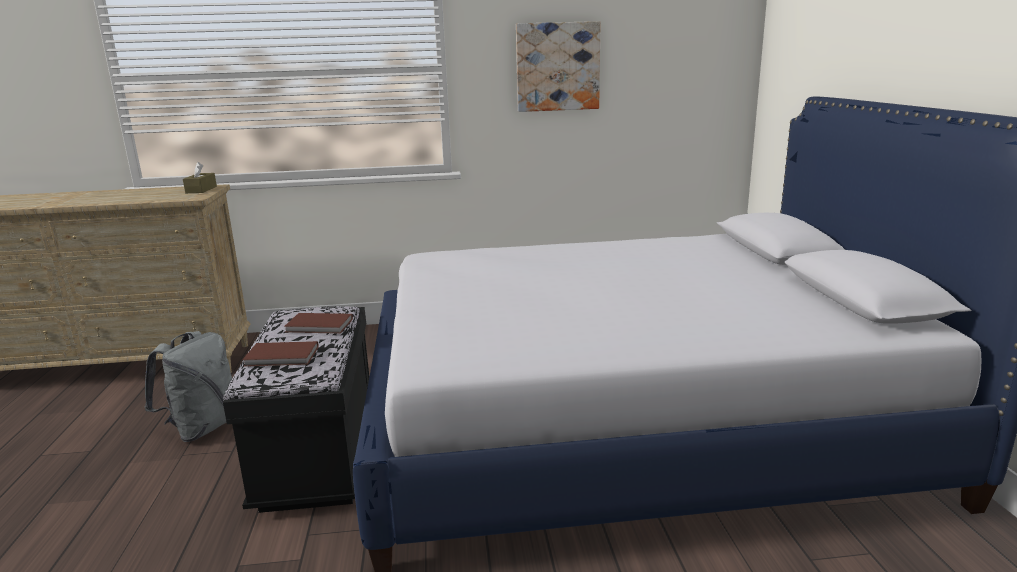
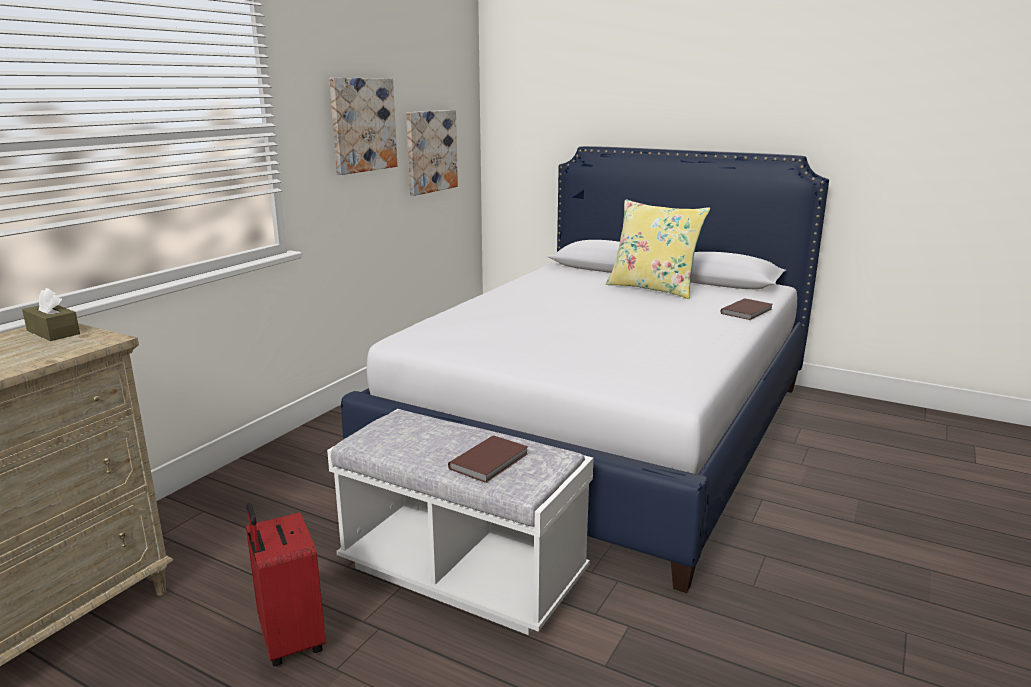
camera: 55 degrees left, 0 degrees up
(202, 428) = (289, 641): grey backpack -> red suitcase
(319, 326) = (436, 431): brown book -> brown book (748, 311)
(320, 453) = (462, 573): black bench -> white bench
(661, 96) = (430, 151): none -> picture
(746, 282) = (653, 288): none -> yellow pillow

